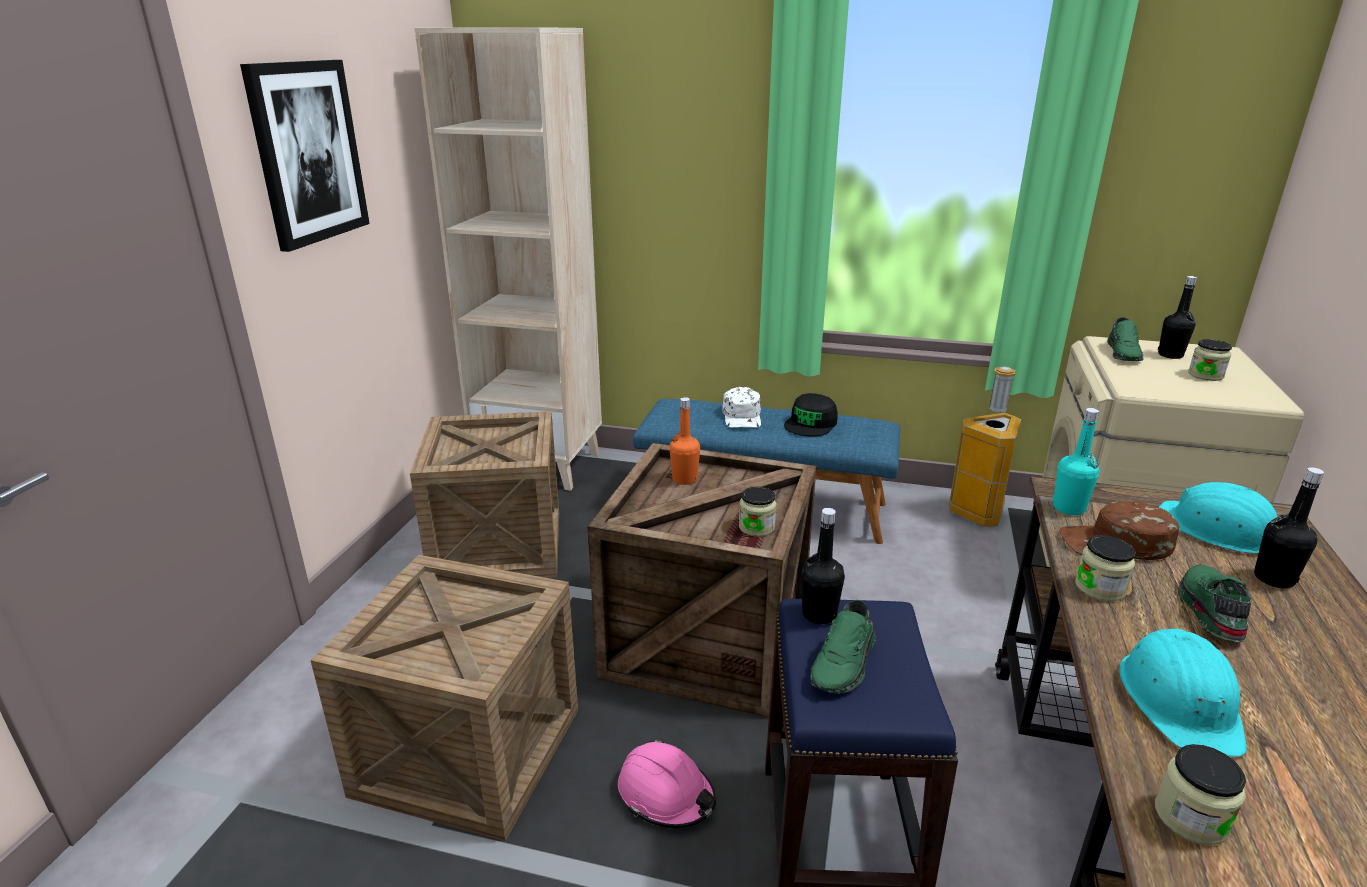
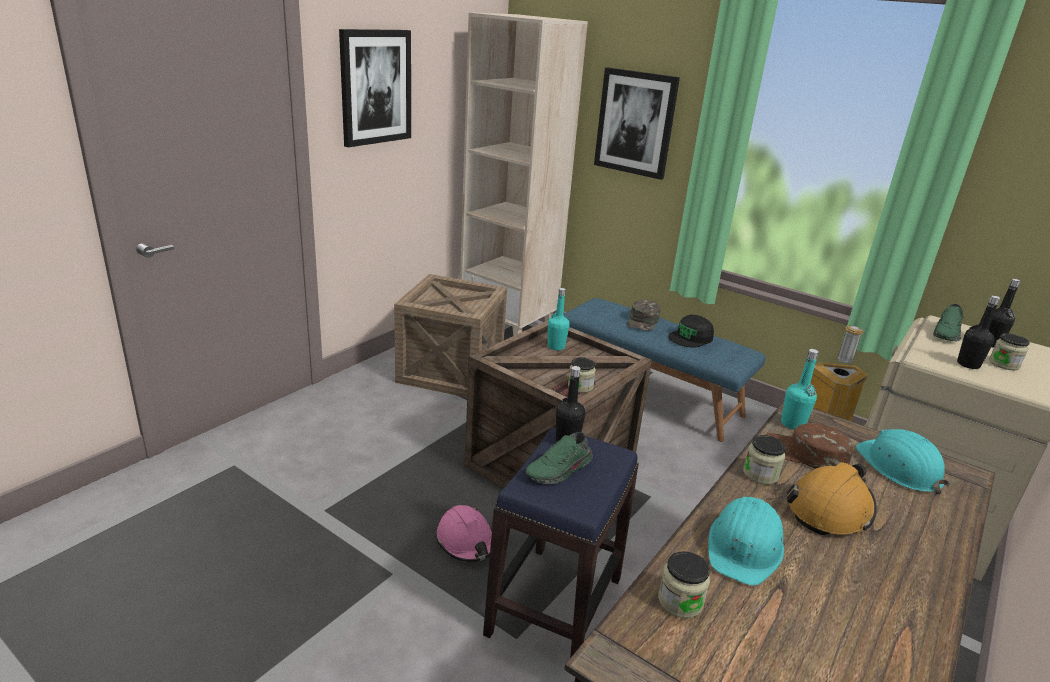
camera: 20 degrees right, 0 degrees up
(469, 751) = (365, 480): crate -> none
(672, 159) = (635, 123): none -> picture
(684, 479) = (556, 346): orange bottle -> turquoise bottle
(742, 416) = (643, 321): white cap -> green cap
(1208, 610) = (829, 509): green shoe -> orange hard hat
(1273, 579) = (909, 508): black bottle -> black bottle (968, 364)

